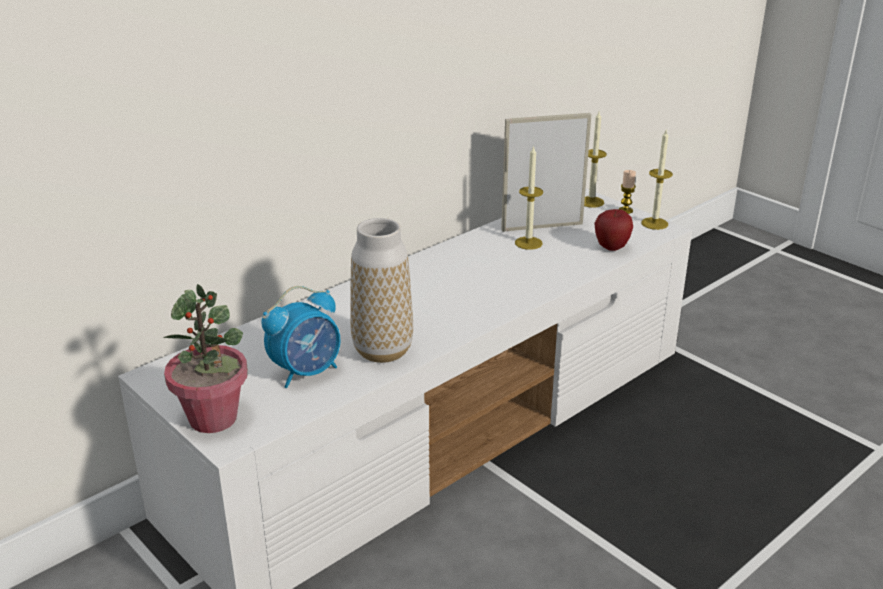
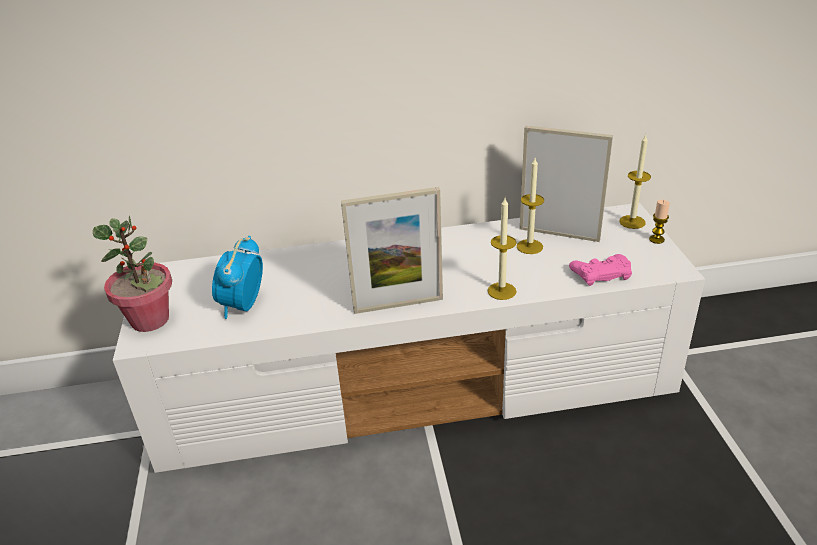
camera: 35 degrees right, 5 degrees up
(306, 372) = (243, 306): alarm clock -> alarm clock turned 105 degrees clockwise
(382, 351) = (311, 307): vase -> none
(467, 322) = (398, 305): none -> picture frame
(611, 247) = (601, 273): apple -> pink game controller
(654, 223) = (671, 261): candle -> candle (501, 291)

